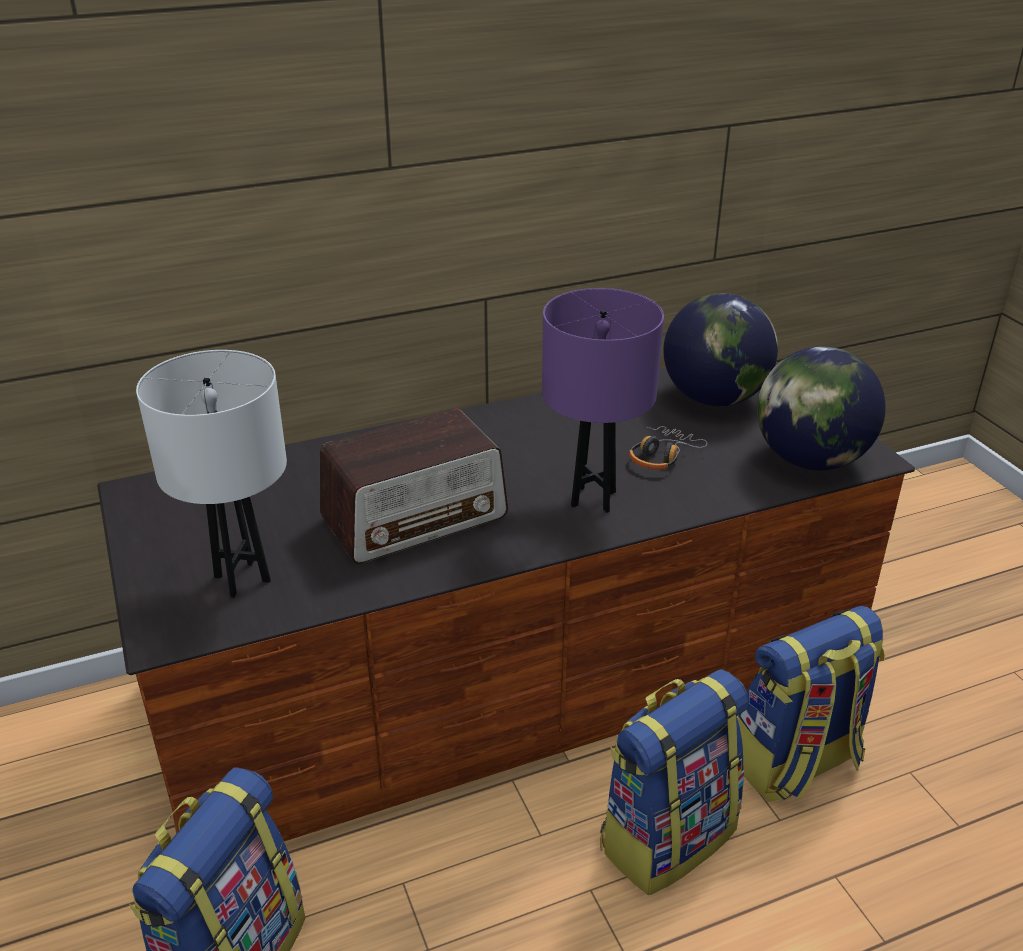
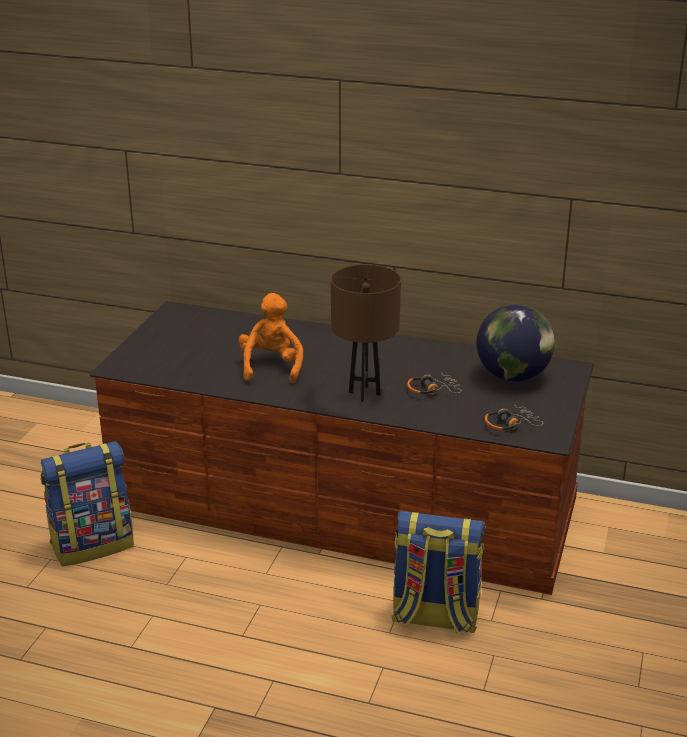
camera: 40 degrees right, 5 degrees down
(242, 579) = (169, 360): white table lamp -> none
(415, 517) = (271, 367): radio -> orange plush toy
(593, 499) = (364, 393): purple table lamp -> brown table lamp
(666, 836) = (323, 606): backpack -> none
(809, 460) = (510, 424): globe -> headphones

